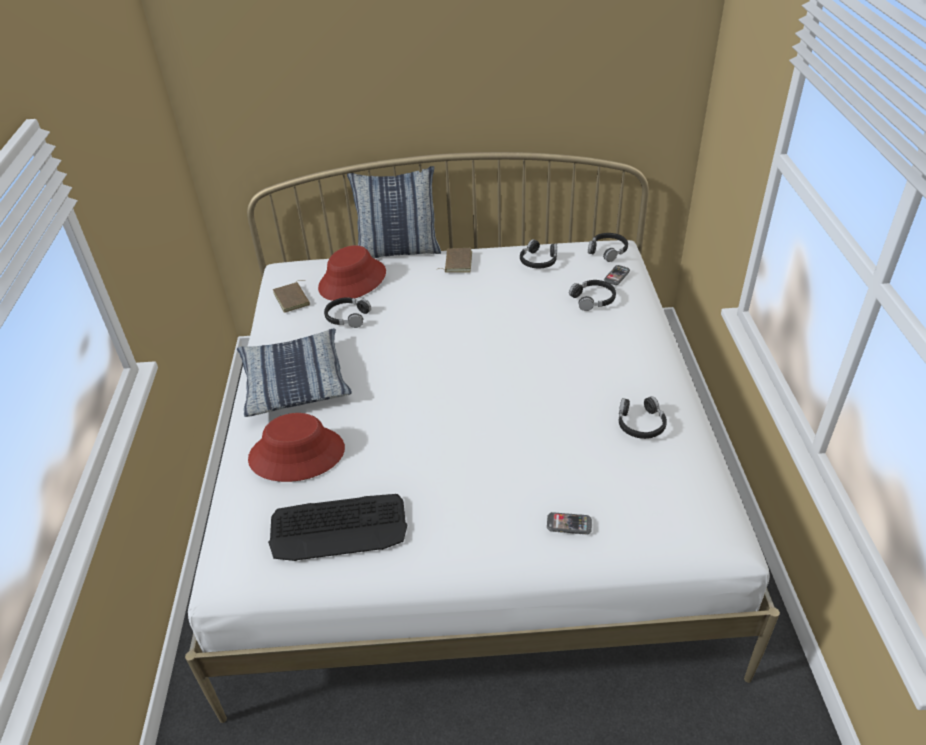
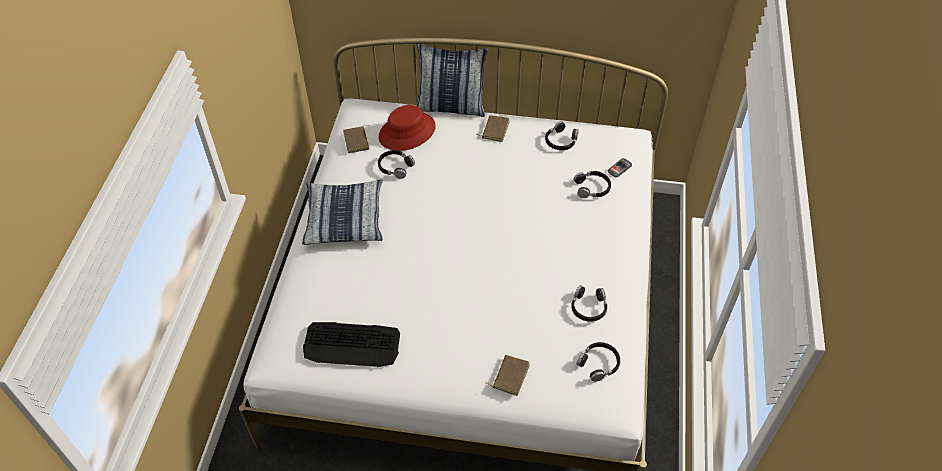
camera: 10 degrees right, 10 degrees up
(297, 454) = (334, 280): red hat -> none
(569, 524) = (509, 375): phone -> brown book
(607, 251) = (621, 141): black headphones -> black headphones (598, 364)

